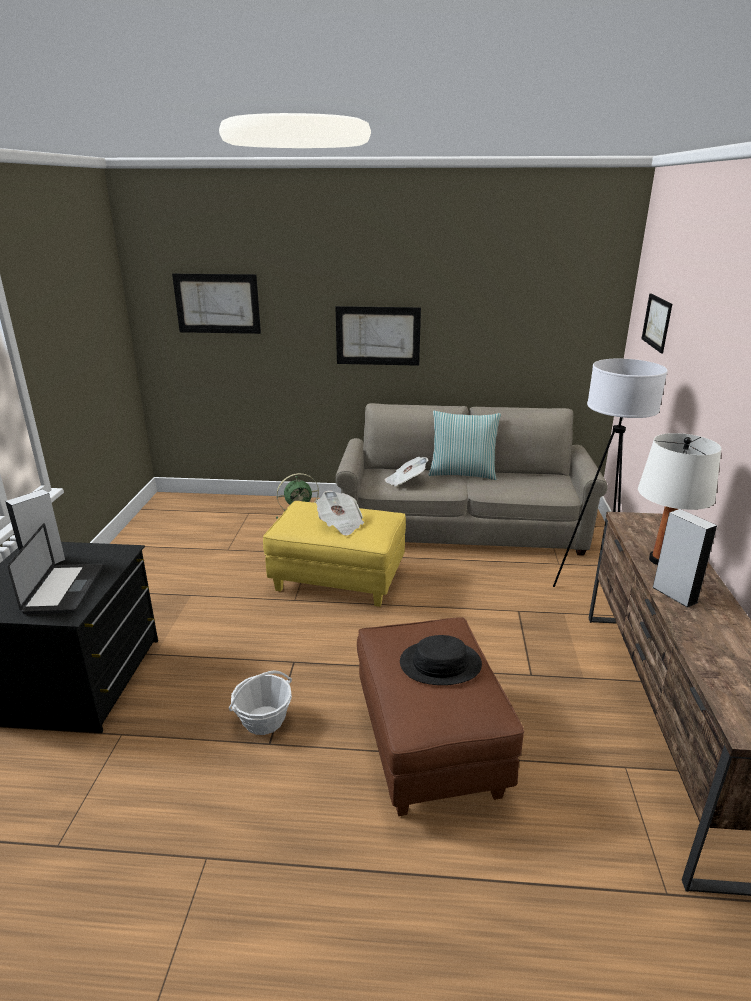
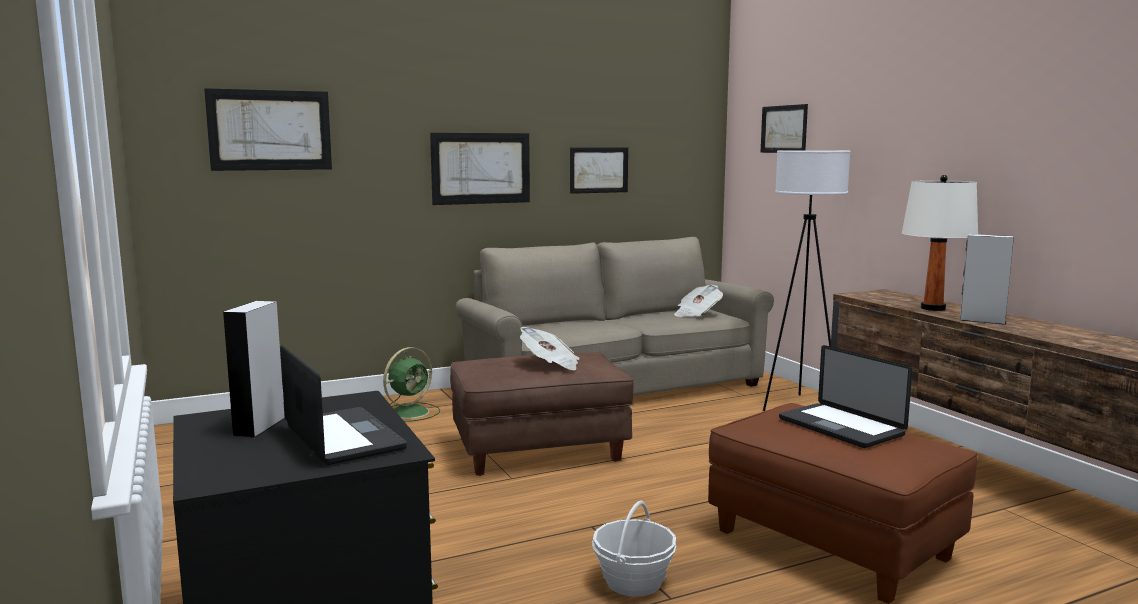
camera: 30 degrees left, 15 degrees down
(338, 580) = (539, 451): yellow ottoman -> brown ottoman
(405, 481) = (559, 331): newspaper -> newspaper (697, 314)
(440, 664) = (840, 427): black hat -> laptop
(462, 473) = (607, 319): pillow -> none
(486, 340) = (599, 170): none -> picture

